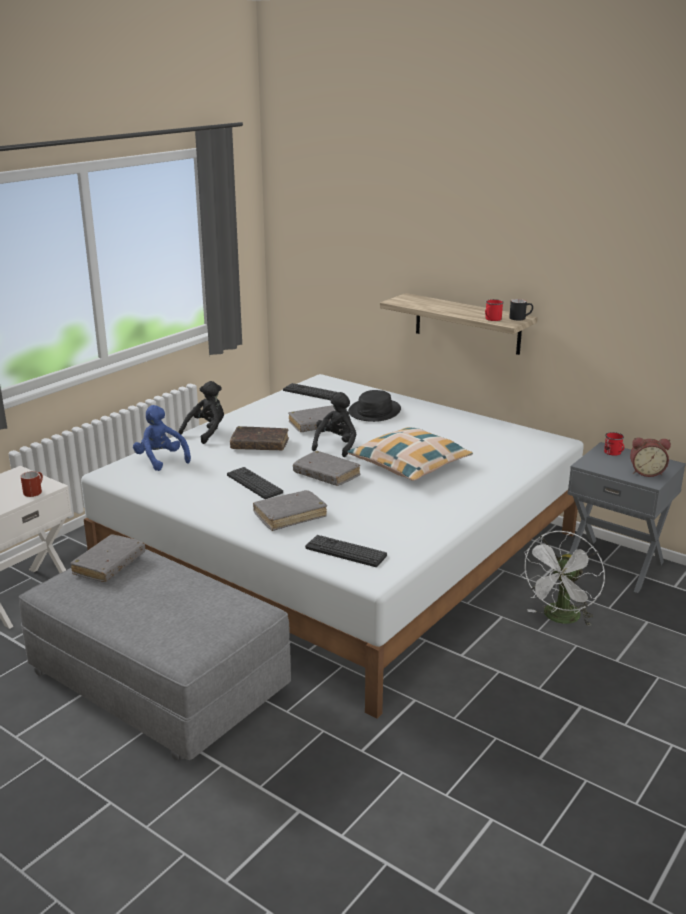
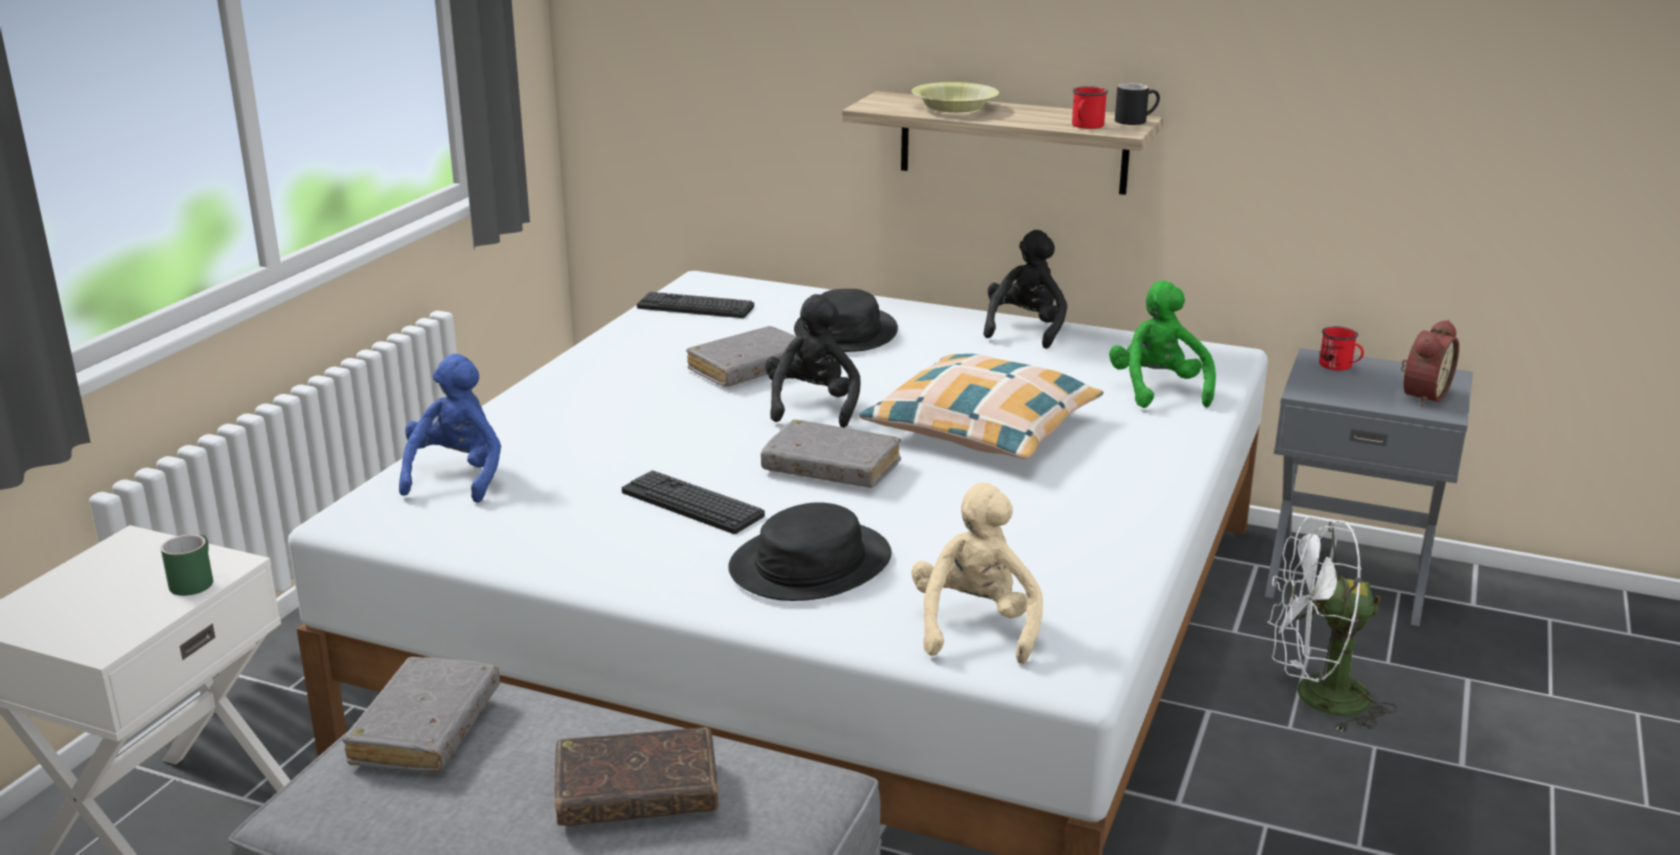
camera: 15 degrees left, 0 degrees up
(34, 491) = (194, 580): red mug -> green mug
(161, 460) = (457, 476): blue plush toy -> blue plush toy turned 60 degrees clockwise
(206, 432) = (525, 407): black plush toy -> black plush toy (1025, 329)
(259, 445) = (655, 421): brown book -> brown book (637, 793)
(290, 516) = (810, 564): grey book -> black hat
(345, 552) = (975, 626): keyboard -> beige plush toy
(435, 305) = (955, 108): none -> yellow bowl
(510, 455) = (1158, 390): none -> green plush toy
(560, 619) = (1316, 698): white fan -> white fan turned 75 degrees clockwise
(646, 472) = (1421, 395): alarm clock -> alarm clock turned 45 degrees counterclockwise

